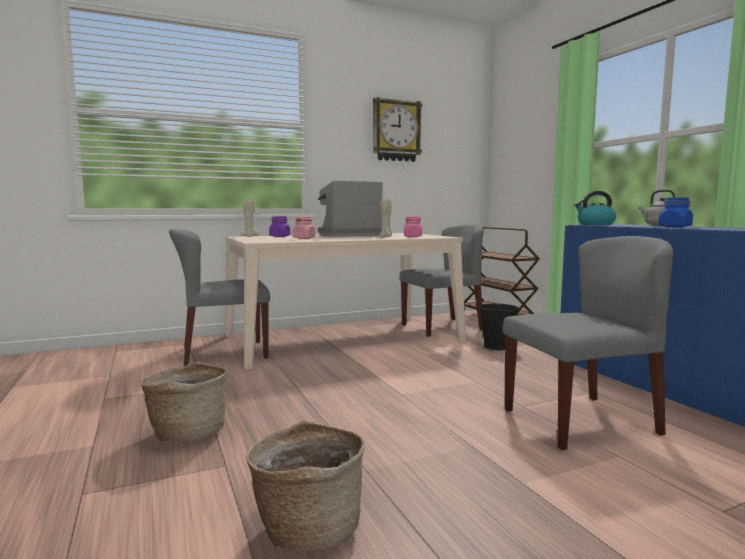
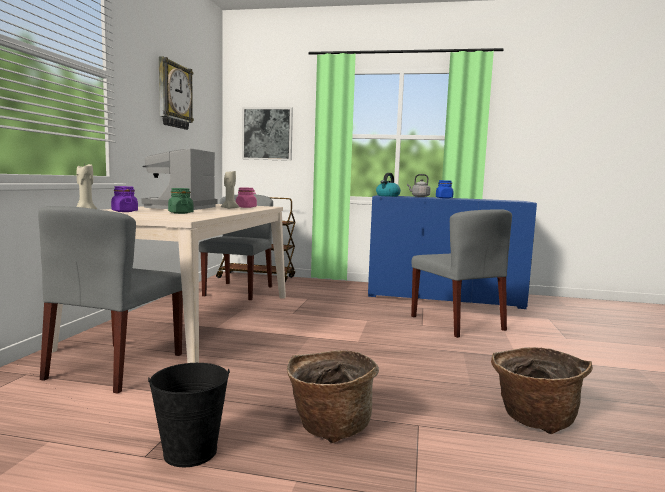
camera: 55 degrees left, 0 degrees up
(304, 238) = (180, 213): pink jar -> green jar
(497, 346) = (313, 296): black bucket -> black bucket (190, 451)
(521, 154) = (267, 134): none -> picture
(580, 421) = (457, 323): grey chair -> grey chair turned 135 degrees clockwise

